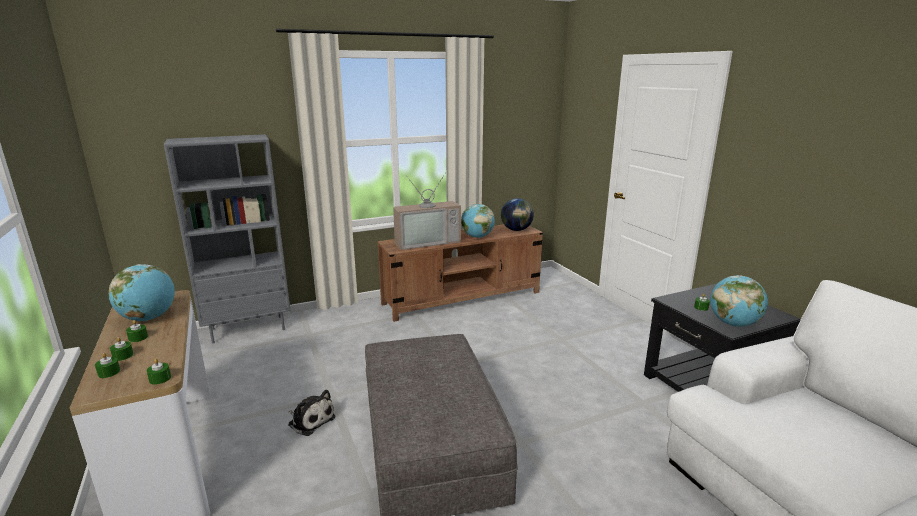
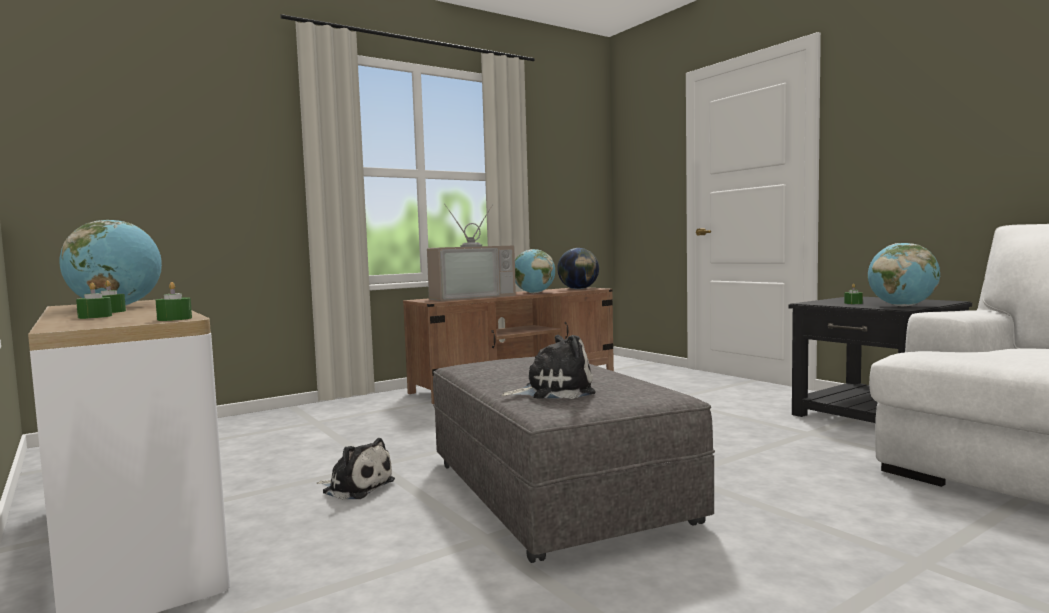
camera: 10 degrees left, 15 degrees down
(109, 372) = (80, 321): green candle -> none
(249, 328) = (218, 424): grey bookcase -> none
(417, 410) = (554, 391): none -> plush toy

